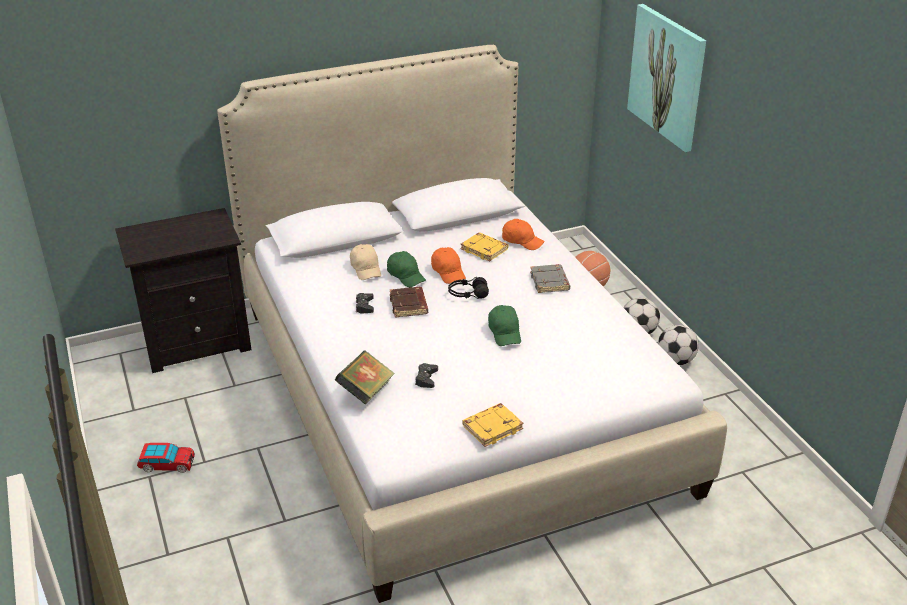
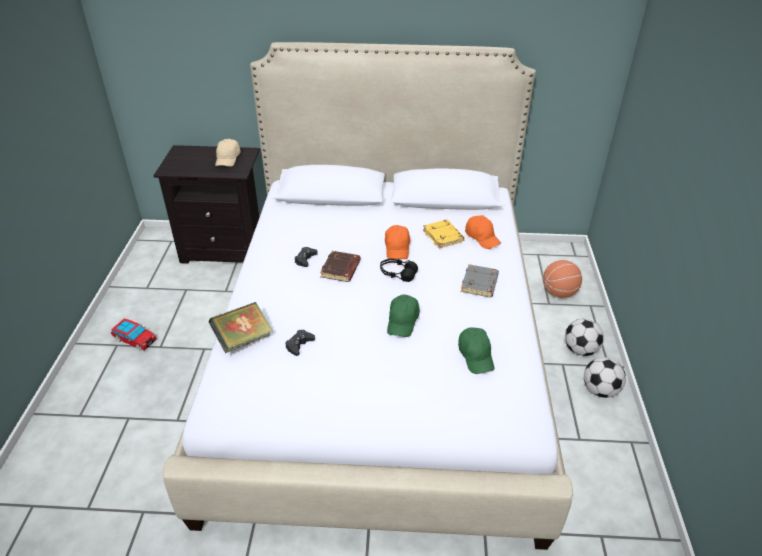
camera: 25 degrees right, 5 degrees up
(366, 269) = (333, 226): beige cap -> beige cap (228, 159)
(406, 276) = (360, 242): green cap -> green cap (476, 356)
(492, 427) = (319, 416): yellow book -> none
(666, 76) = (668, 108): picture -> none

